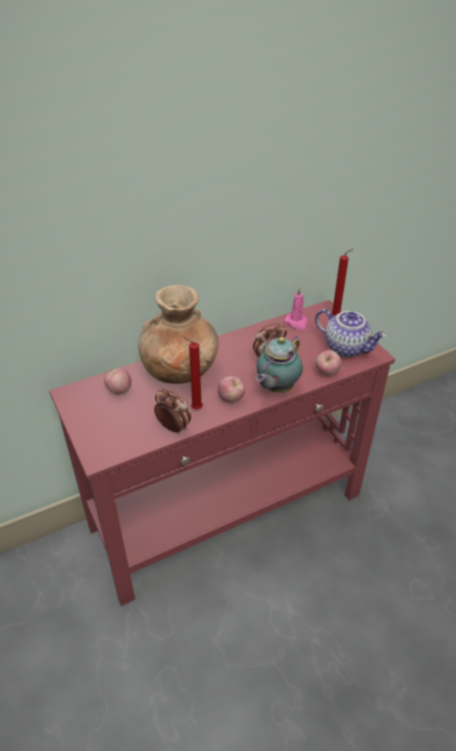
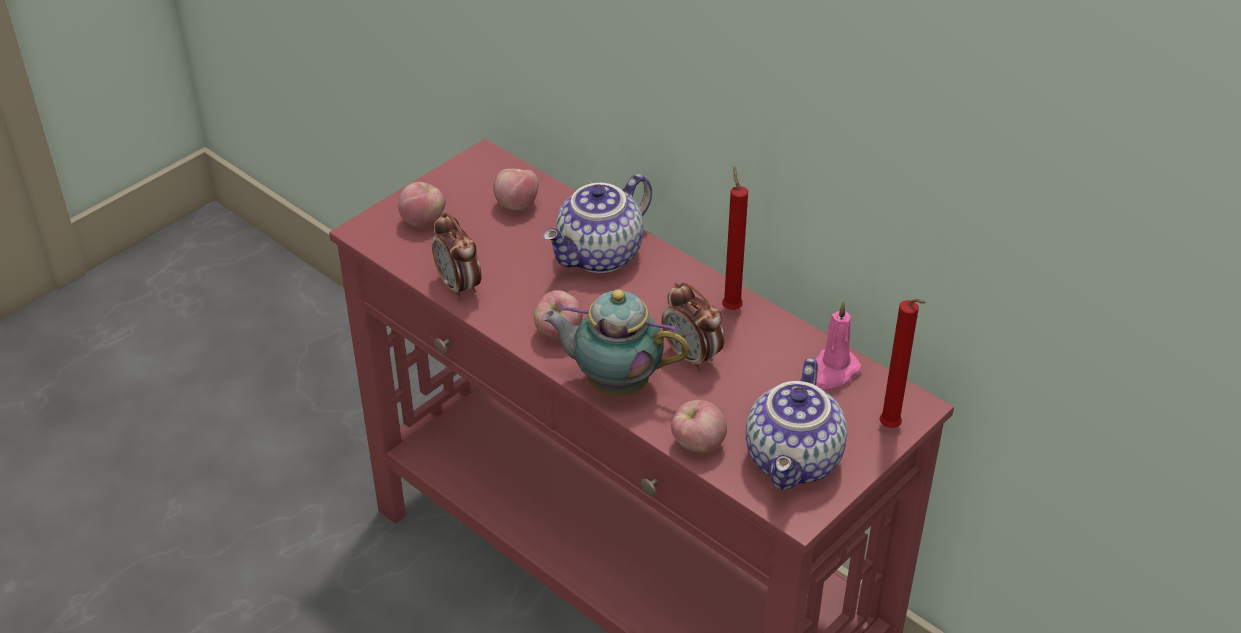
camera: 70 degrees right, 0 degrees up
(107, 430) = (423, 221): none -> apple
(173, 427) = (459, 287): alarm clock -> alarm clock turned 135 degrees clockwise
(180, 370) = (600, 256): brown vase -> teapot
(195, 408) = (513, 298): red candle -> red candle (731, 307)

